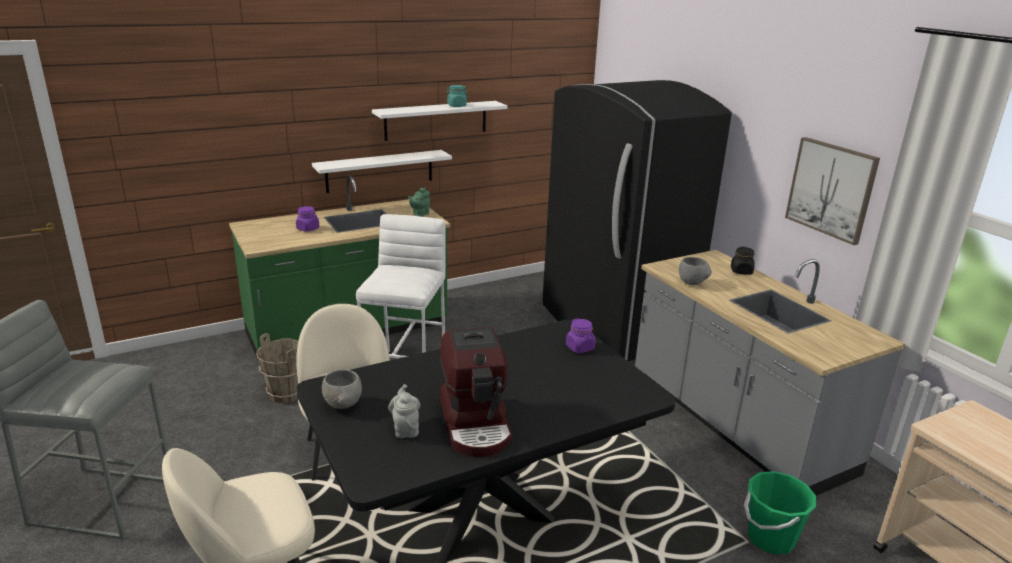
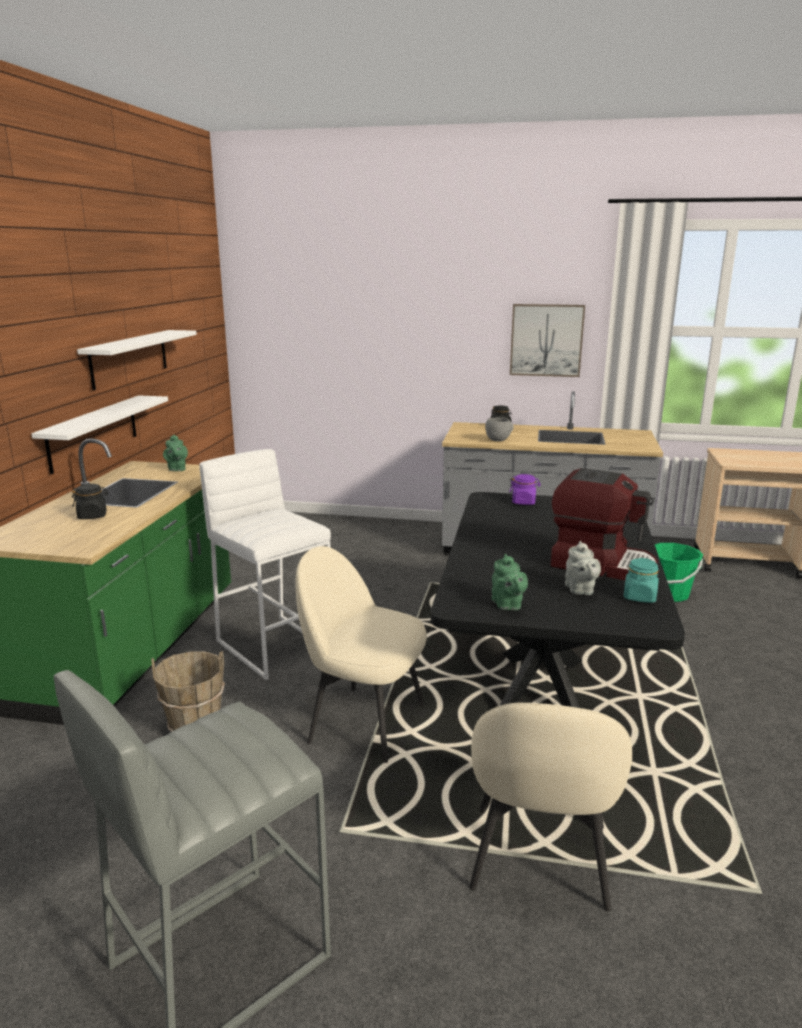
camera: 50 degrees left, 5 degrees down
(308, 229) = (92, 516): purple jar -> black jar
(343, 406) = (507, 605): grey bowl -> green teapot
(405, 429) = (580, 590): grey teapot -> grey teapot turned 120 degrees counterclockwise
(456, 106) = (153, 336): turquoise jar -> turquoise jar (640, 597)
(613, 325) = (357, 535): black fridge -> none

